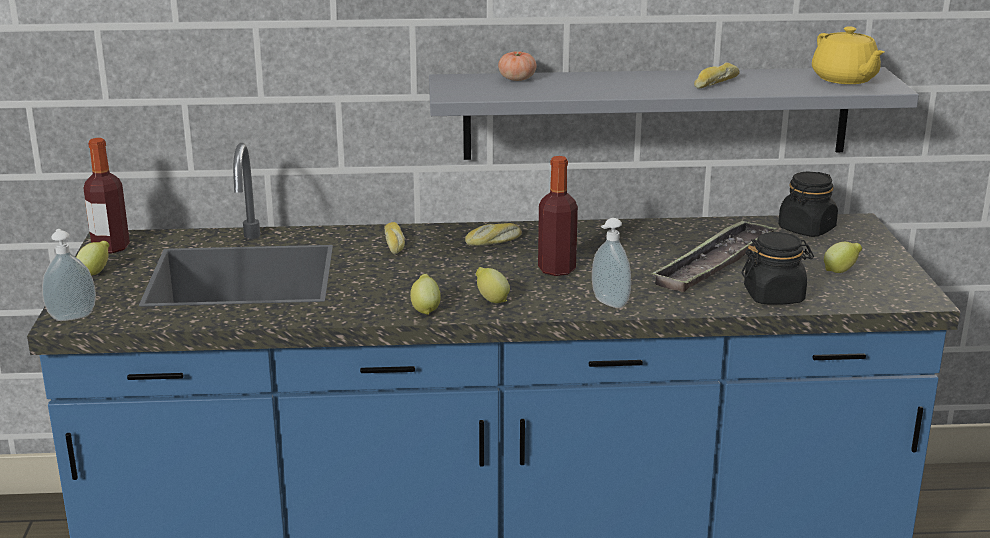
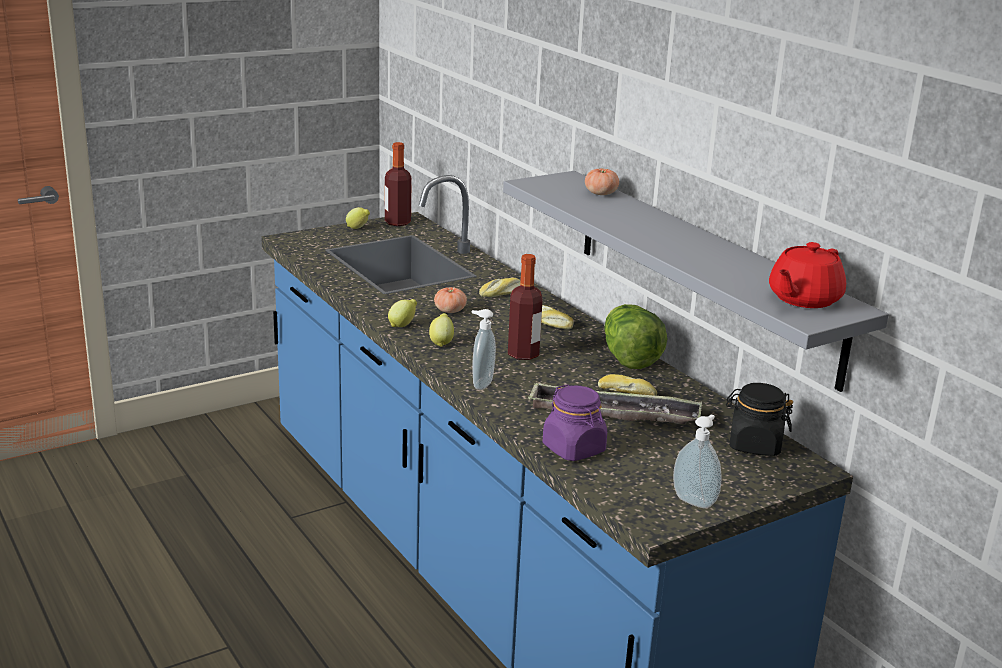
camera: 60 degrees right, 0 degrees up
(72, 316) = (294, 238): soap dispenser -> soap dispenser (695, 501)
(412, 278) = (450, 310): none -> tomato
(606, 229) = (628, 358): none -> lettuce
(715, 83) = (699, 253): bread -> bread (627, 392)
(774, 296) = (574, 449): black jar -> purple jar
(840, 271) = (670, 474): lemon -> none
(845, 79) = (803, 299): yellow teapot -> red teapot

